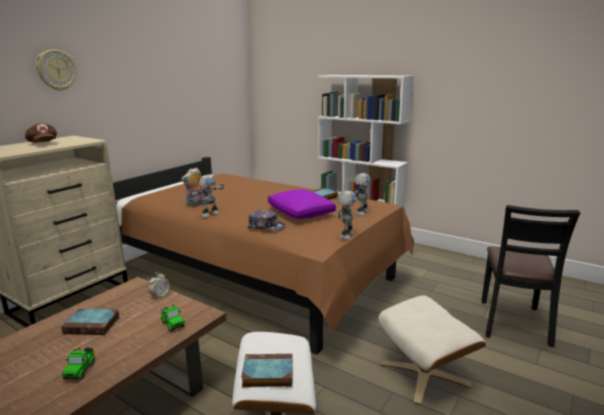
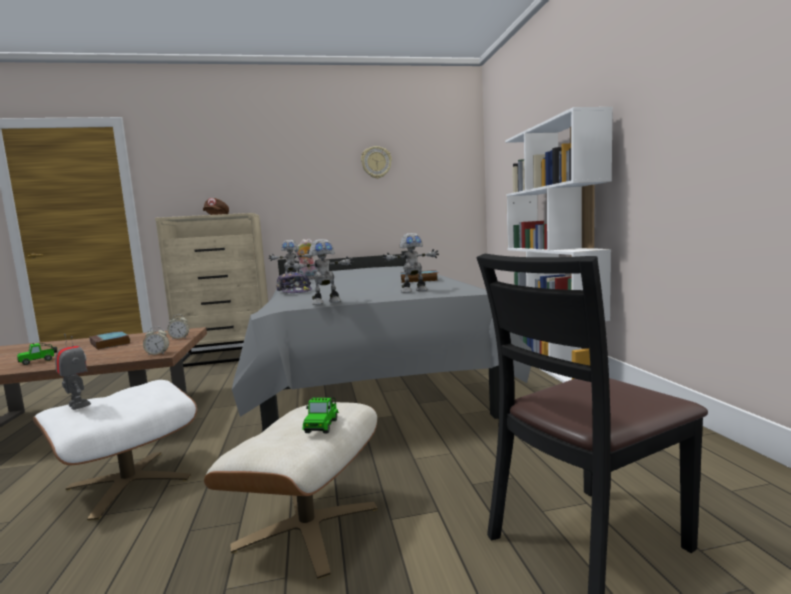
camera: 45 degrees right, 10 degrees down
(56, 70) = (250, 160): wall clock -> wall clock (376, 162)
(172, 324) = (132, 354): toy car -> toy car (322, 425)
(201, 315) = (157, 354): none -> alarm clock
(258, 276) = (366, 374): brown bed -> grey bed
(266, 374) = (78, 405): book -> toy robot
(300, 213) = (356, 286): purple pillow -> none

